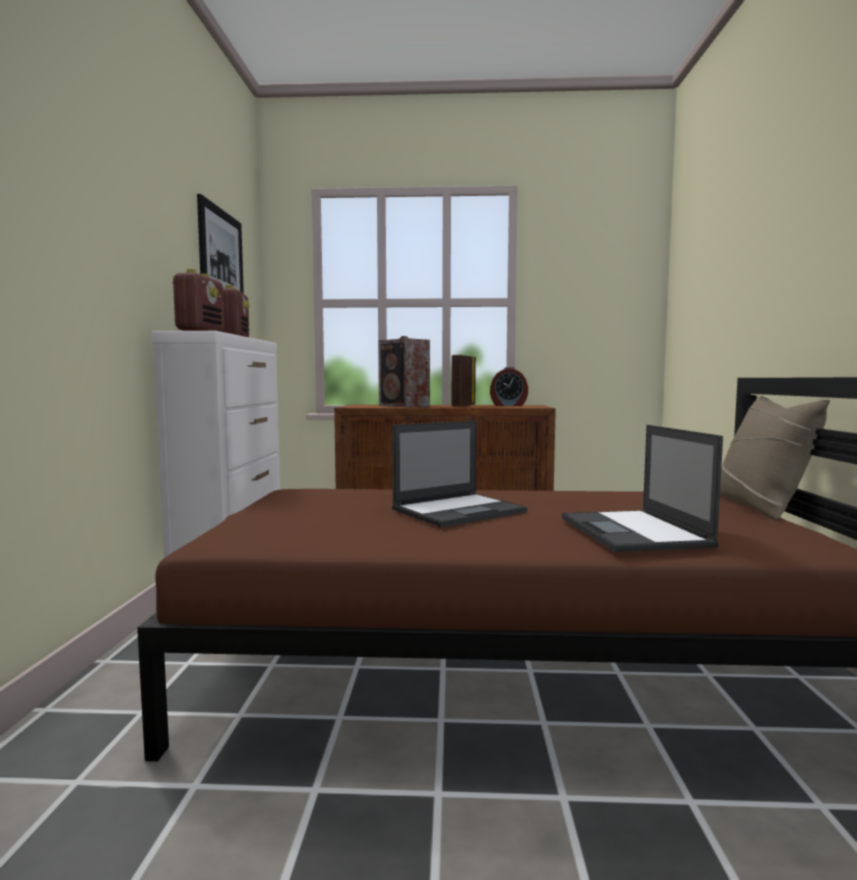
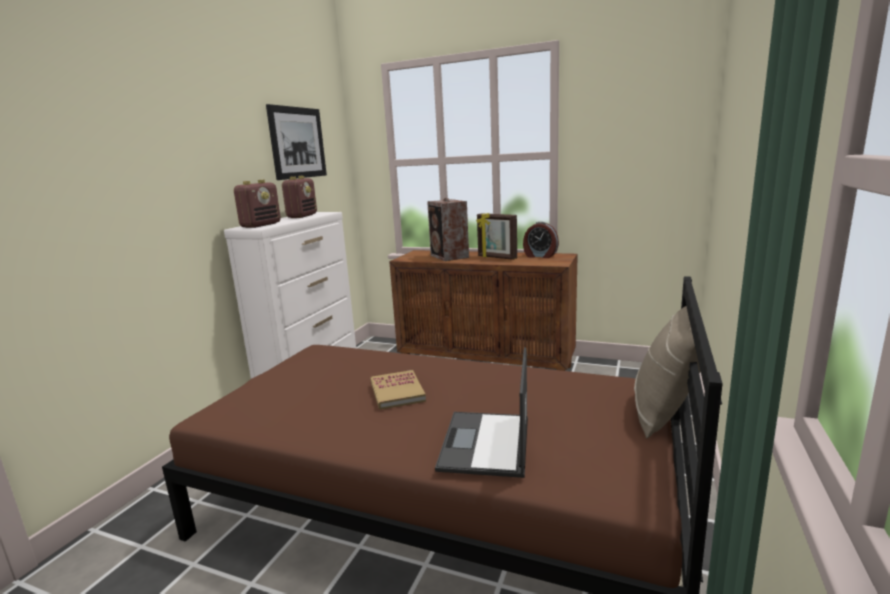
camera: 20 degrees right, 10 degrees up
(460, 510) = (397, 392): laptop -> book
(463, 406) = (496, 257): picture frame -> picture frame turned 90 degrees counterclockwise

